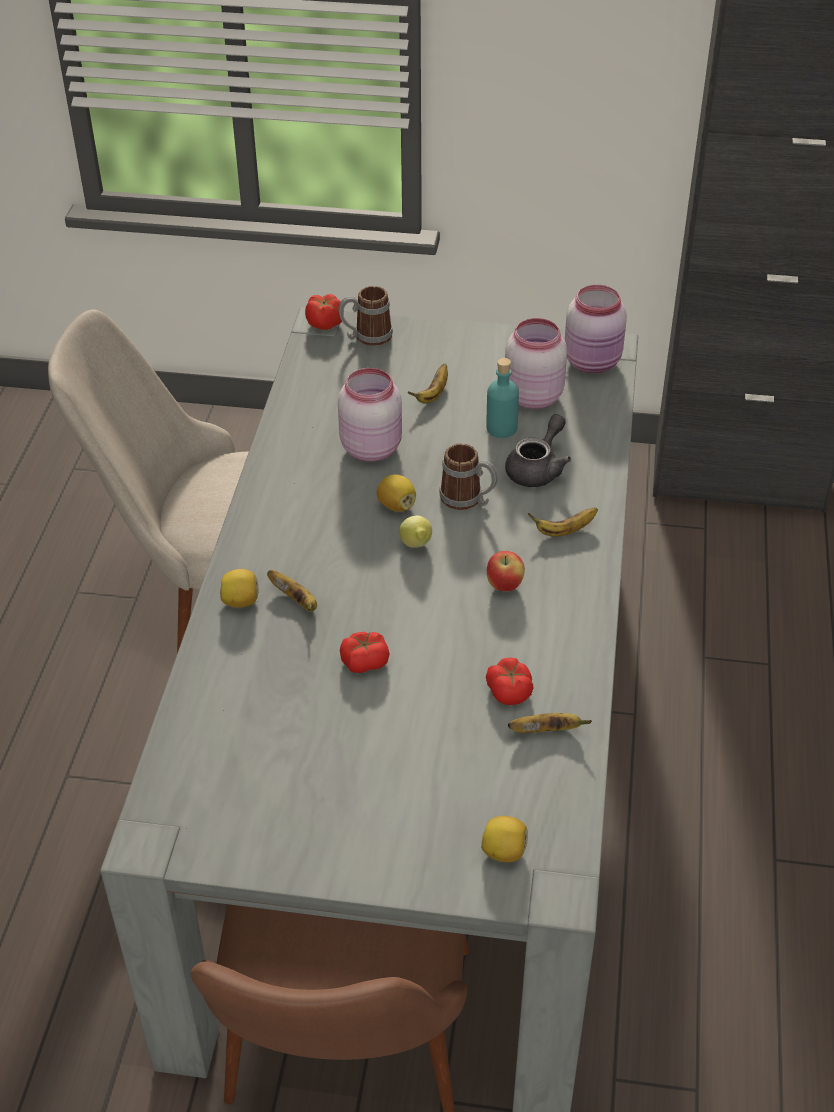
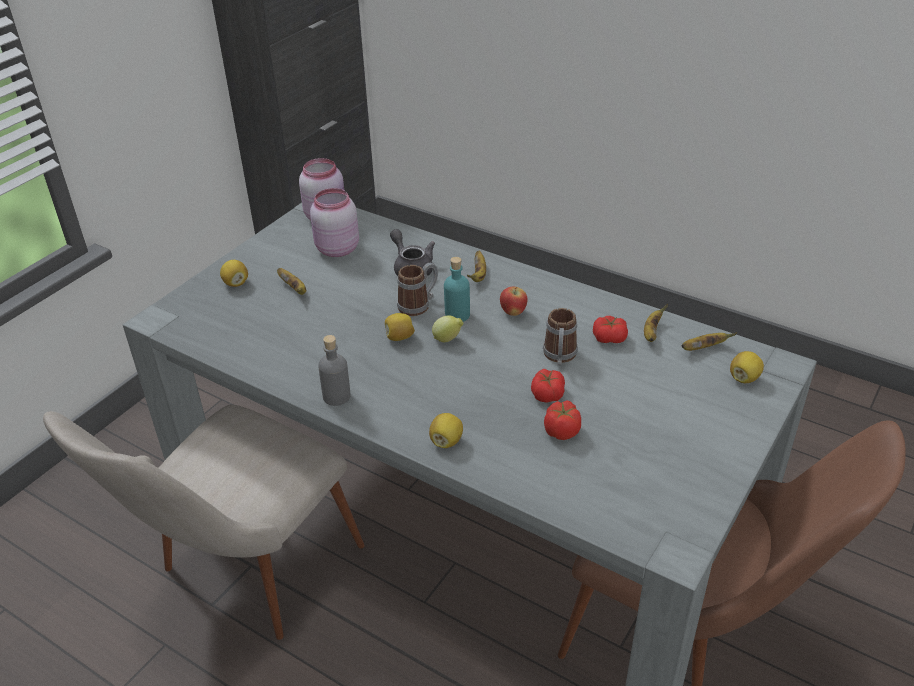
camera: 65 degrees left, 5 degrees down
(269, 494) = (336, 396): none -> grey bottle
(296, 600) = (465, 411): banana -> banana (703, 348)
(325, 324) = (159, 316): tomato -> tomato (562, 431)
(366, 337) = (197, 301): mug -> mug (559, 357)
(371, 446) = (326, 332): pink jar -> none
(415, 349) = (235, 283): none -> lemon
(501, 428) = (358, 271): turquoise bottle -> turquoise bottle (457, 315)

